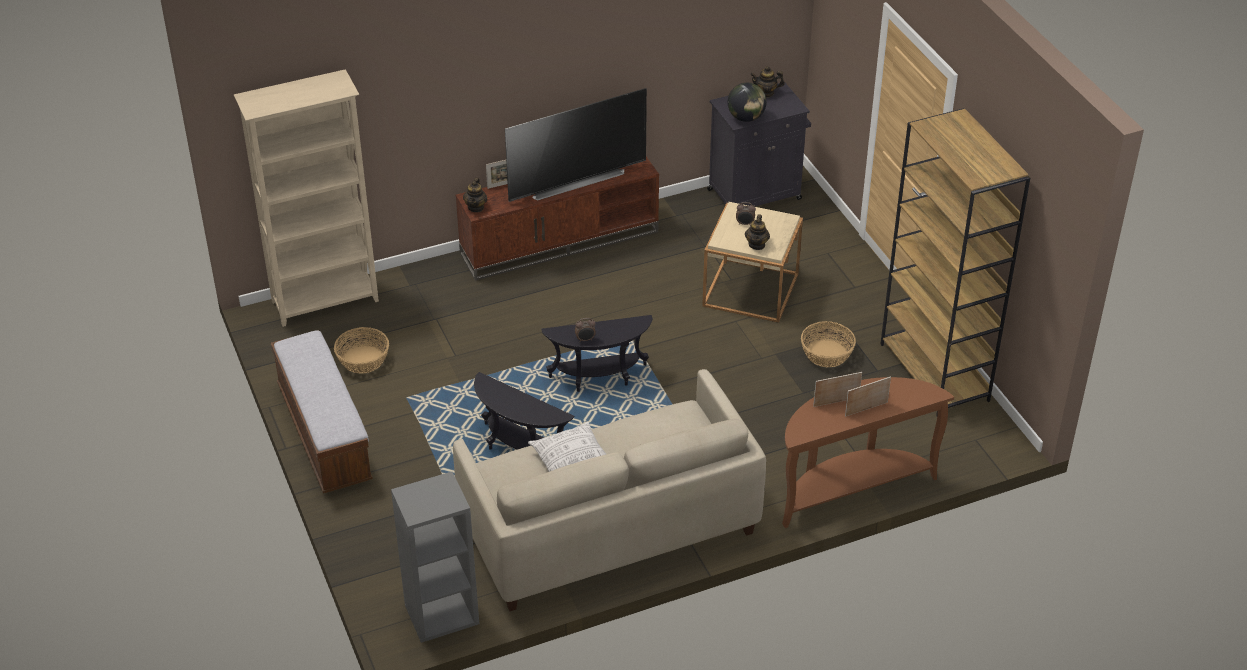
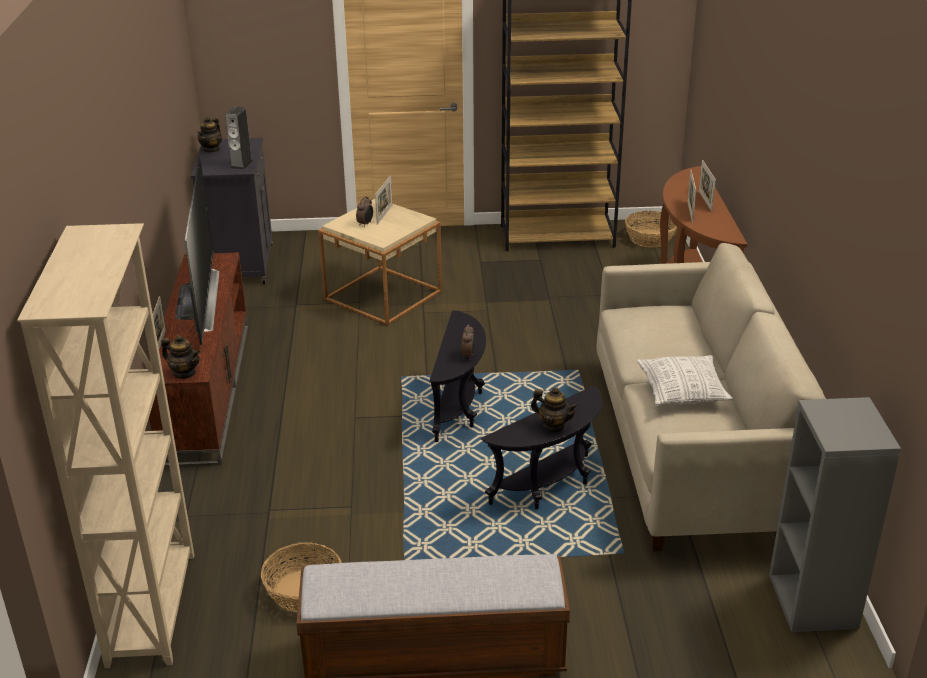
camera: 70 degrees left, 10 degrees down
(746, 118) = (241, 164): globe -> speaker
(757, 244) = (403, 224): teapot -> teapot (553, 426)
(769, 229) = (384, 214): none -> picture frame
(826, 354) = (502, 277): basket -> basket (650, 239)

